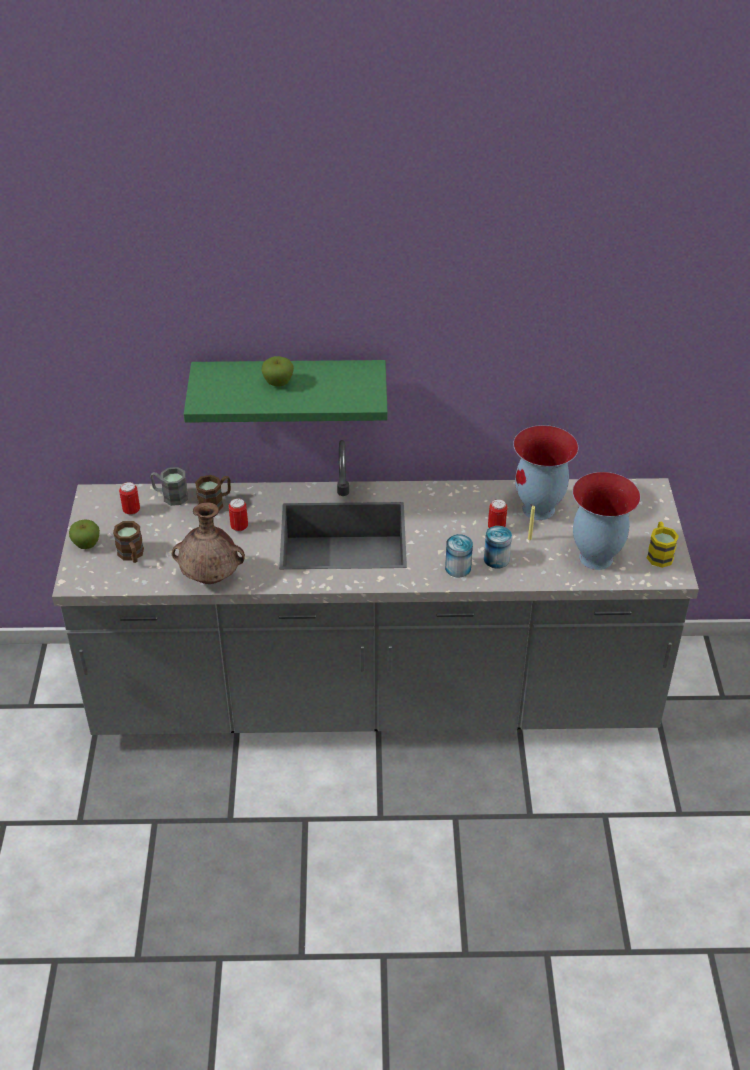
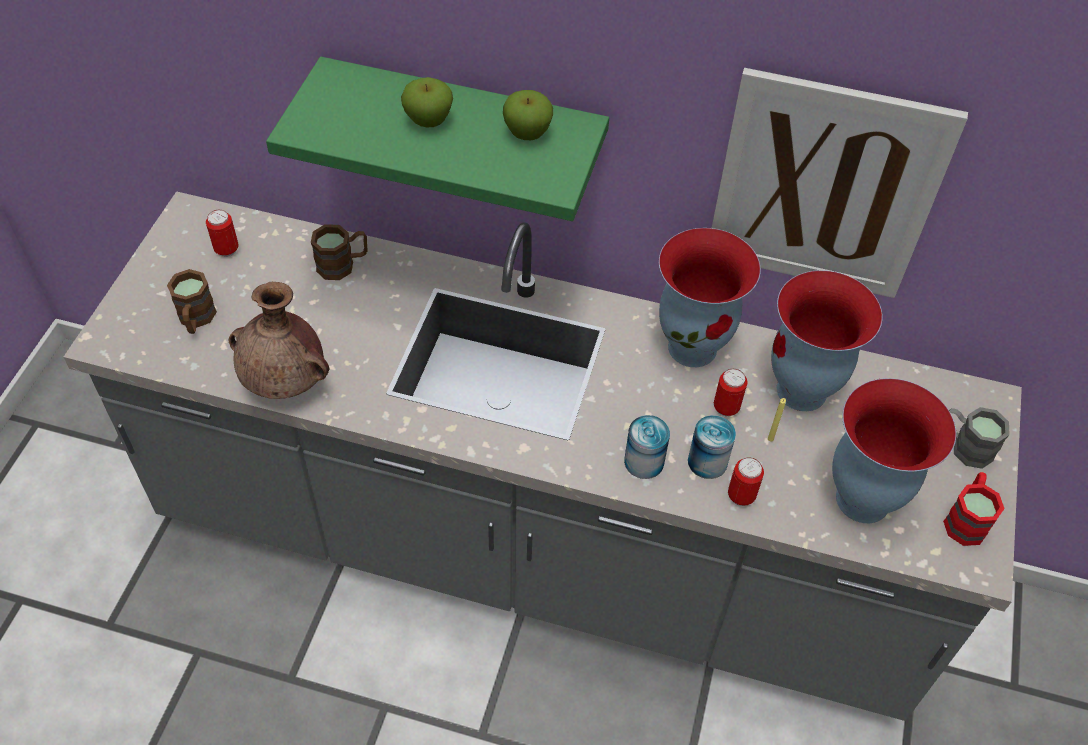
camera: 15 degrees right, 10 degrees up
(87, 545) = (145, 287): apple -> apple (527, 133)
(170, 496) = (287, 238): grey mug -> grey mug (964, 446)
(239, 527) = (358, 312): can -> can (741, 496)
(463, 500) = (693, 347): none -> vase
(523, 375) = (825, 187): none -> picture
(659, 553) = (966, 519): yellow mug -> red mug

